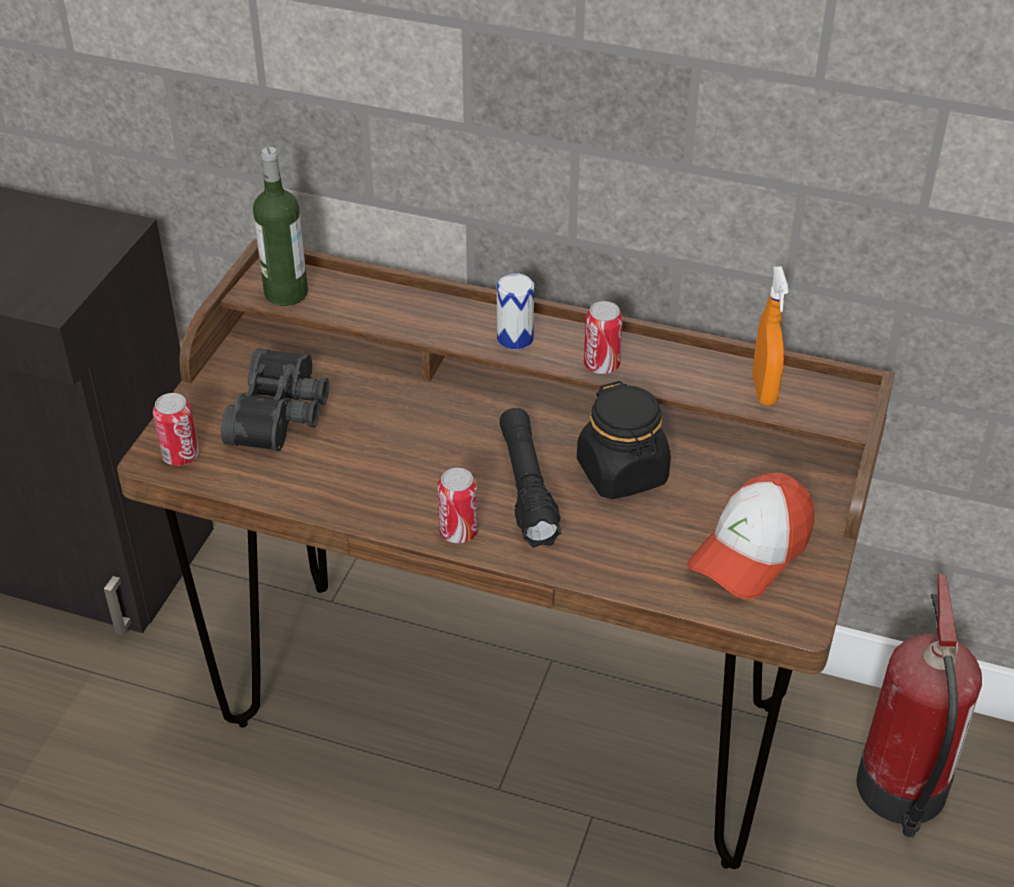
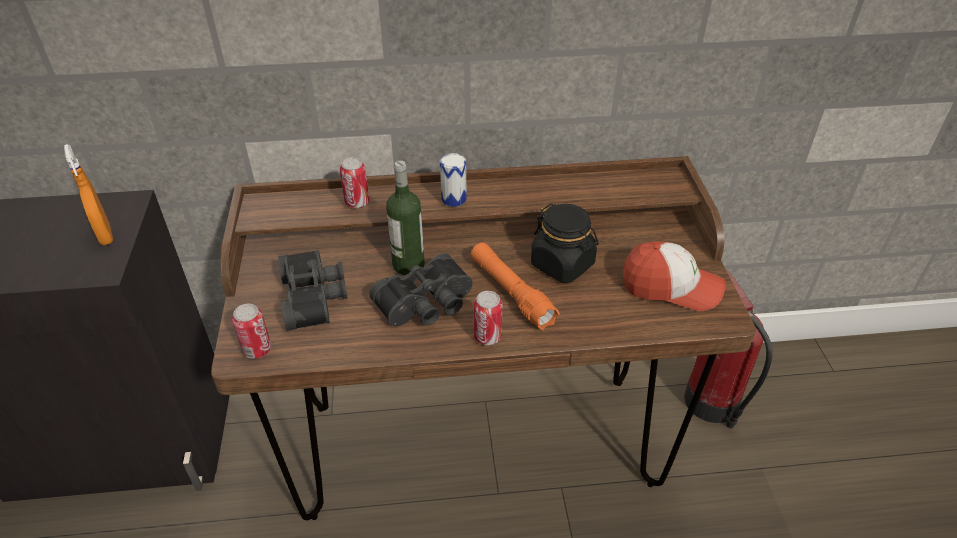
camera: 25 degrees left, 0 degrees up
(286, 293) = (279, 213): bottle -> bottle (408, 265)
(410, 468) = (427, 305): none -> black binoculars
(527, 487) = (511, 292): black flashlight -> orange flashlight
(601, 365) = (519, 200): can -> can (357, 202)
(750, 551) = (671, 287): cap -> cap turned 90 degrees counterclockwise
(764, 390) = (624, 187): orange spray bottle -> orange spray bottle (105, 235)

